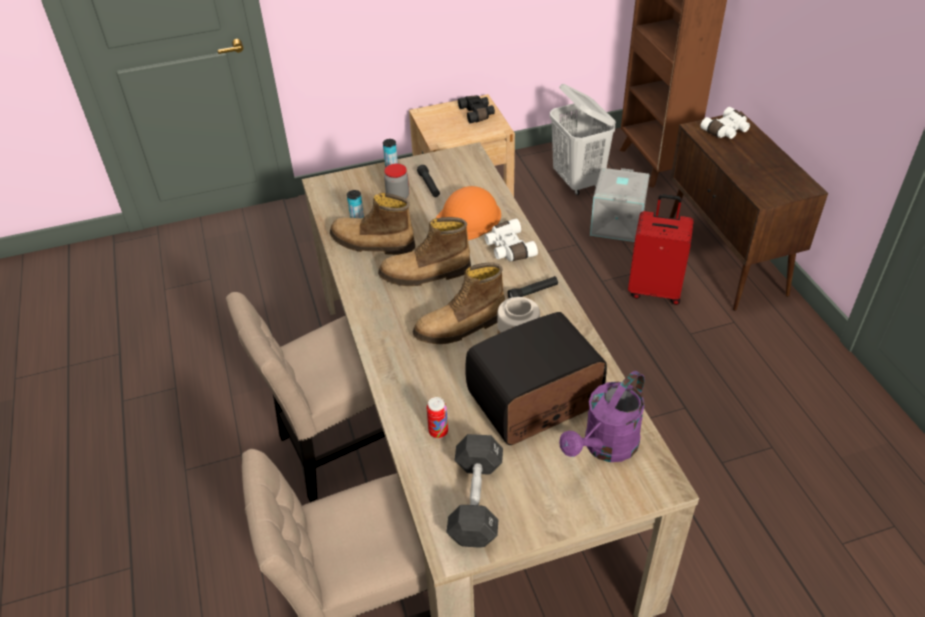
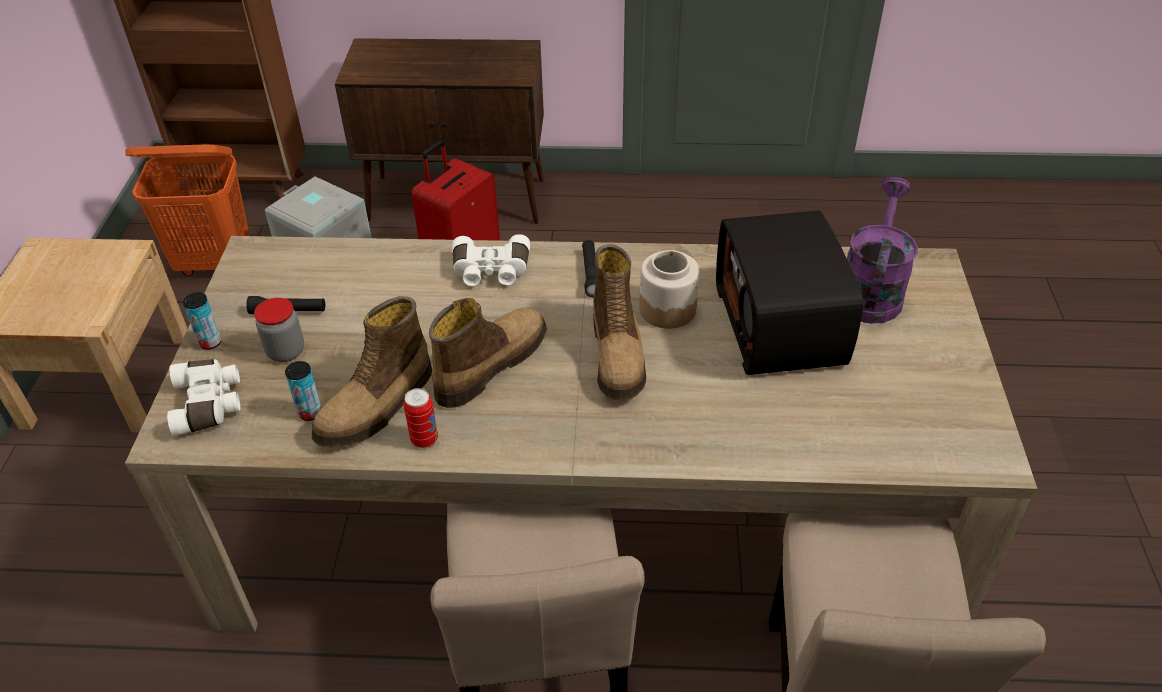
camera: 70 degrees left, 0 degrees up
(425, 274) = (489, 364): boot -> boot turned 150 degrees counterclockwise
(438, 432) = (801, 425): can -> can (424, 439)
(468, 218) = (398, 291): orange hard hat -> none
(476, 500) = (923, 418): black dumbbell -> none
(477, 114) = (65, 262): black binoculars -> none
(578, 181) = (216, 263): white laundry basket -> orange laundry basket
(605, 447) = (870, 290): purple watering can -> purple watering can turned 135 degrees counterclockwise
(726, 131) = (380, 59): white binoculars -> white binoculars (210, 404)

